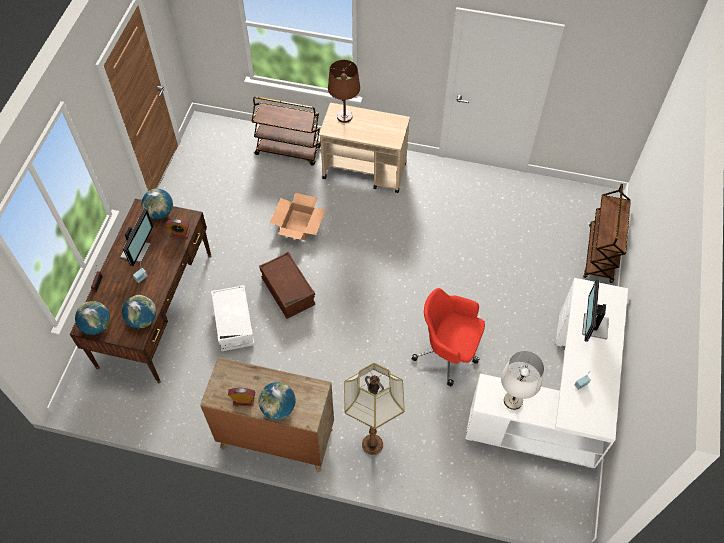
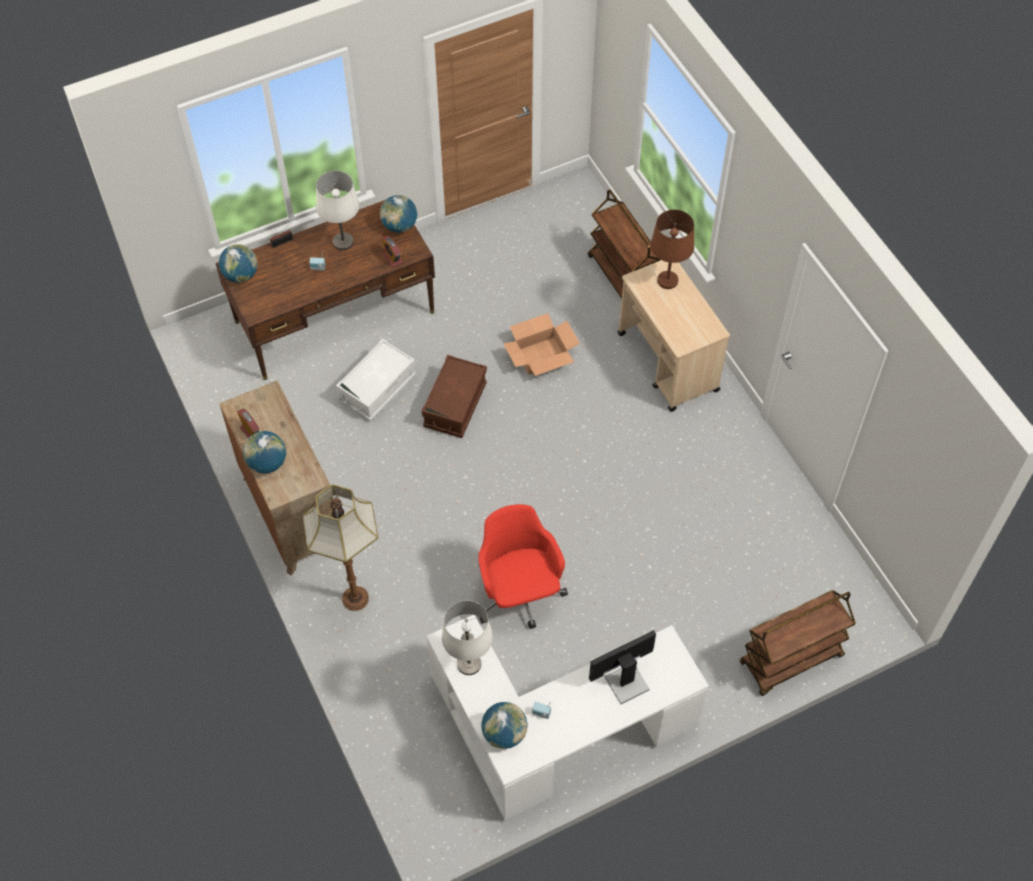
camera: 50 degrees right, 0 degrees up
(137, 250) = (343, 242): monitor -> white table lamp
(142, 320) = (277, 302): globe -> globe (504, 733)

